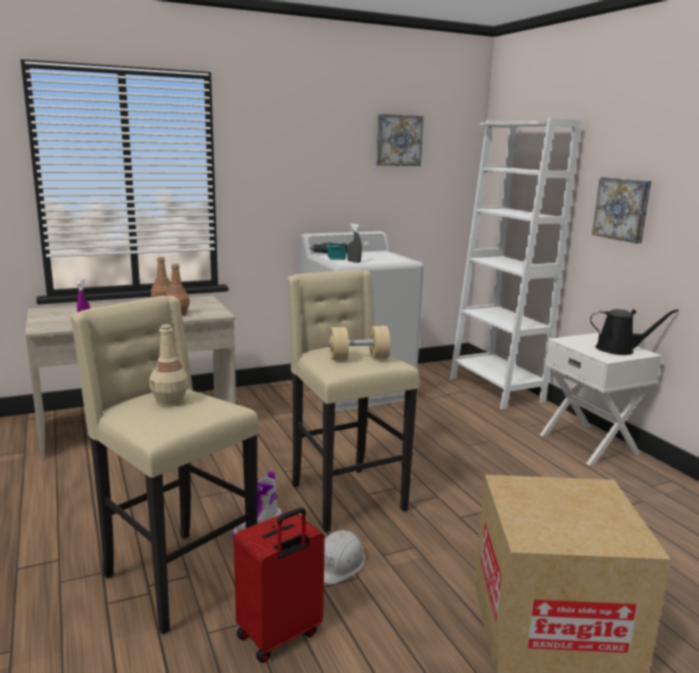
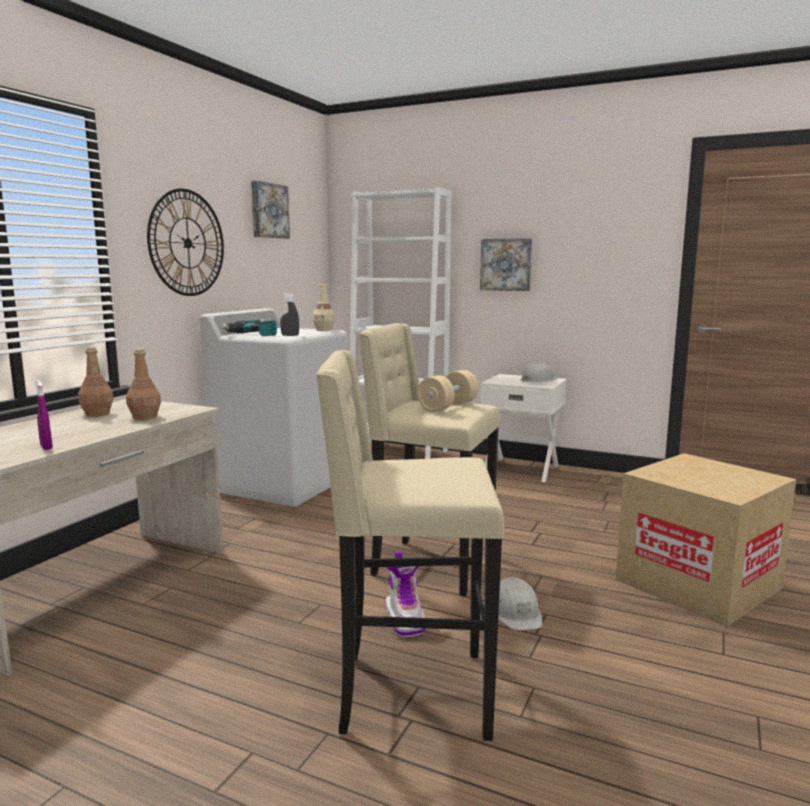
camera: 40 degrees left, 5 degrees down
(170, 401) = (409, 468): beige bottle -> beige bottle (324, 330)
(280, 636) = (573, 683): red suitcase -> none
(296, 173) = (187, 243): none -> wall clock
(619, 350) = (538, 380): black watering can -> white hard hat

